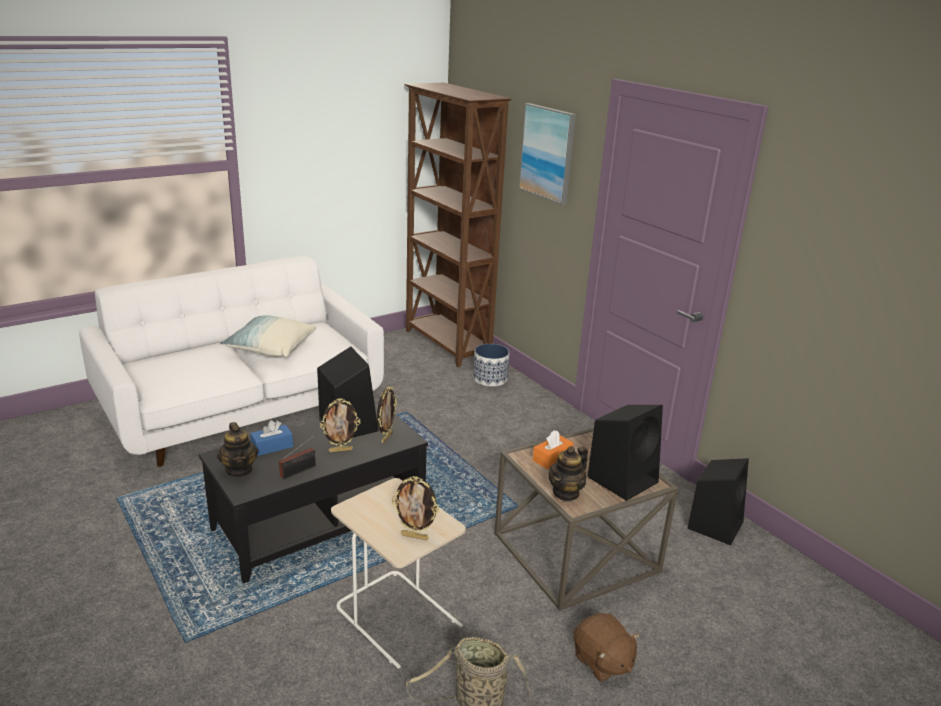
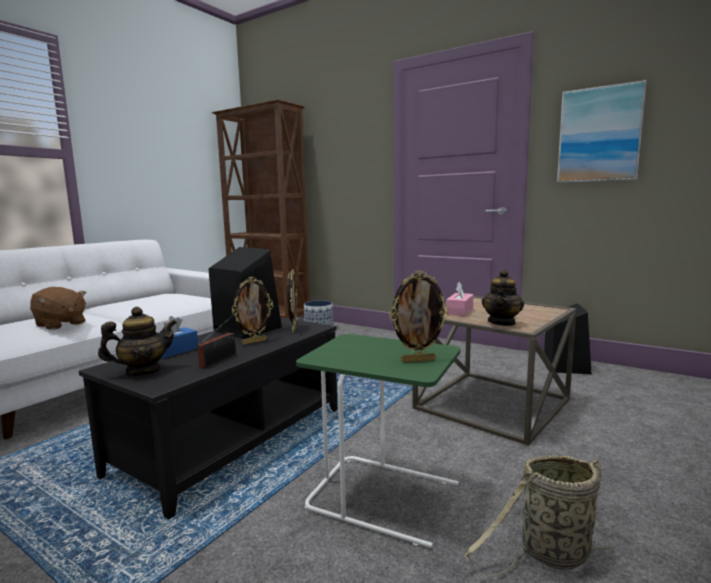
camera: 20 degrees left, 15 degrees down
(239, 470) = (143, 371): teapot -> teapot turned 75 degrees counterclockwise
(270, 348) = (128, 305): pillow -> none
(398, 617) = (384, 496): beige side table -> green side table
(548, 153) = (342, 137): picture -> picture (599, 135)
(552, 458) = (459, 311): orange tissue box -> pink tissue box
(602, 662) = (612, 472): brown plush toy -> brown plush toy (60, 324)
(623, 478) = (530, 310): black speaker -> none

